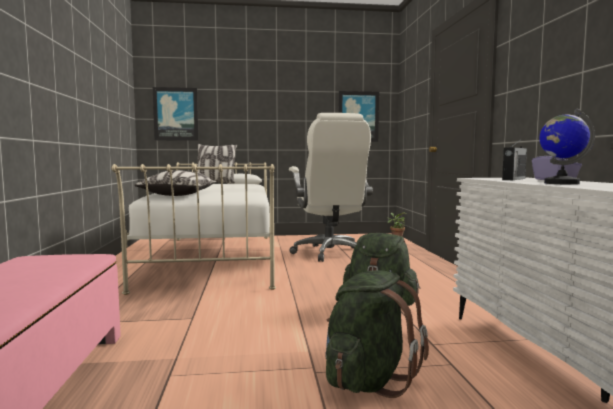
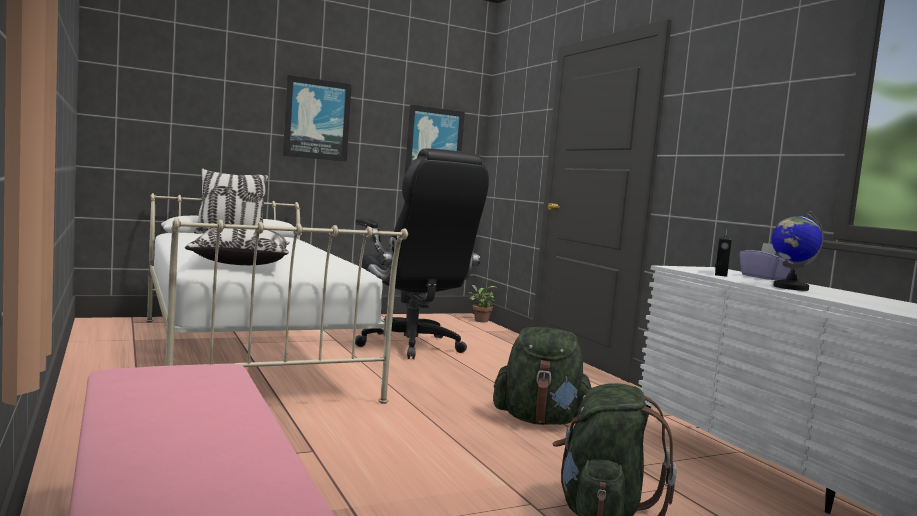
camera: 20 degrees left, 0 degrees up
(176, 114) = (153, 113): picture -> picture (317, 119)
(329, 253) = (411, 346): white office chair -> black office chair

